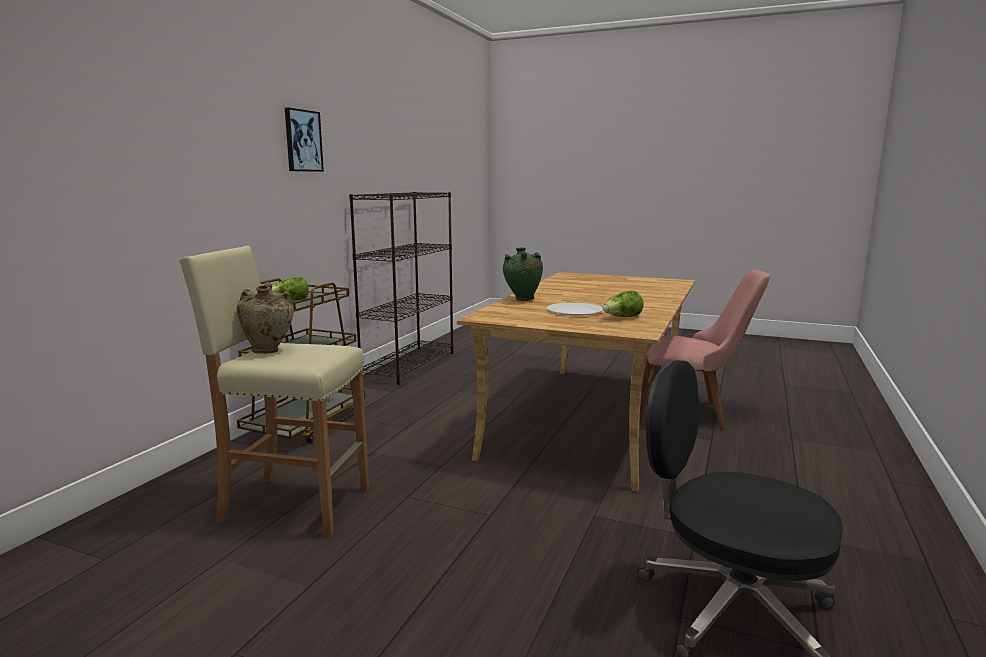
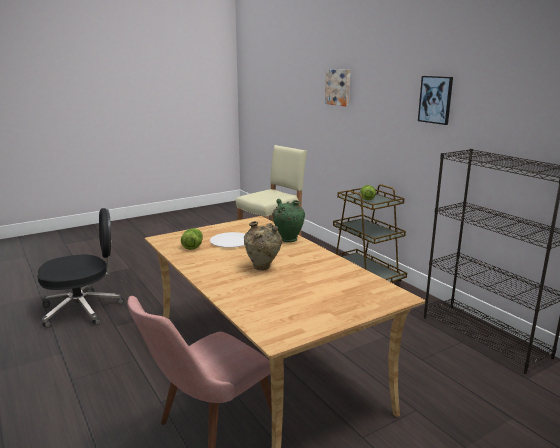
camera: 125 degrees right, 5 degrees up
(112, 115) = (338, 87): none -> picture
(269, 351) = (279, 193): beige vase -> beige vase (263, 268)

